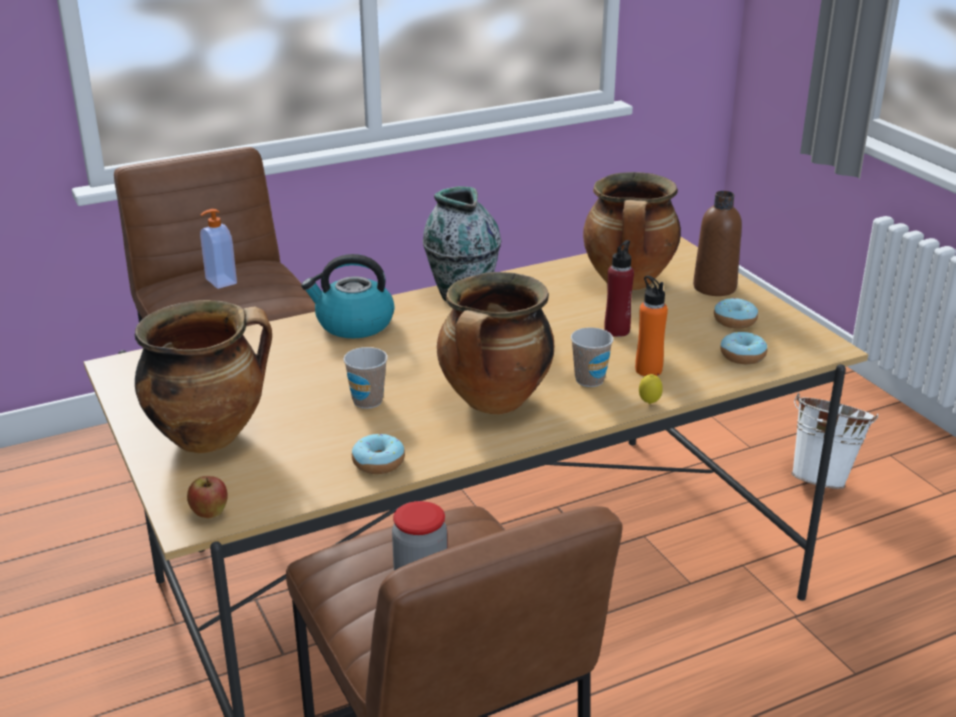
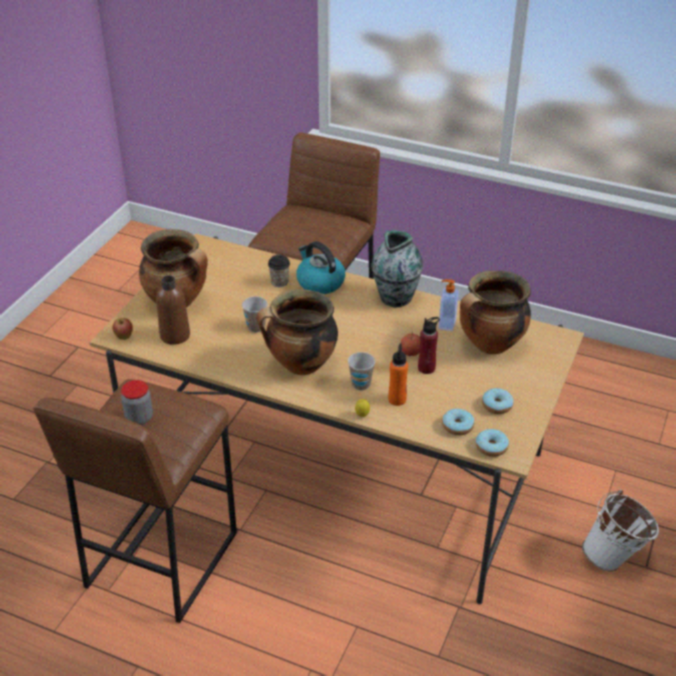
camera: 50 degrees right, 10 degrees up
(220, 281) = (307, 221): soap dispenser -> soap dispenser (446, 324)
(305, 348) = (279, 282): none -> cup
(378, 462) = (210, 359): donut -> donut (491, 447)
(575, 327) = (411, 352): none -> apple
(714, 287) = (529, 379): brown bottle -> brown bottle (175, 335)

